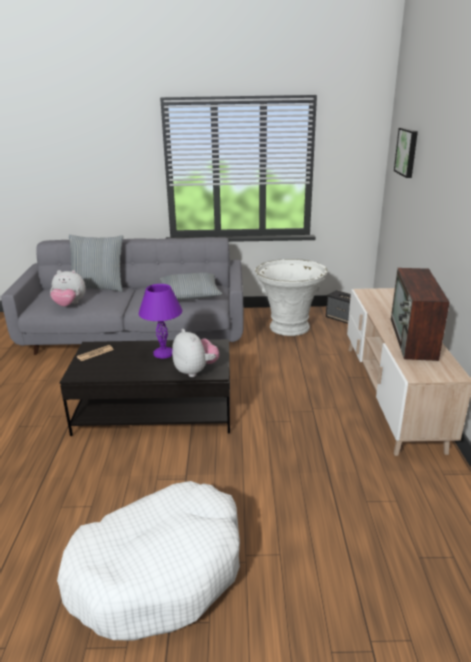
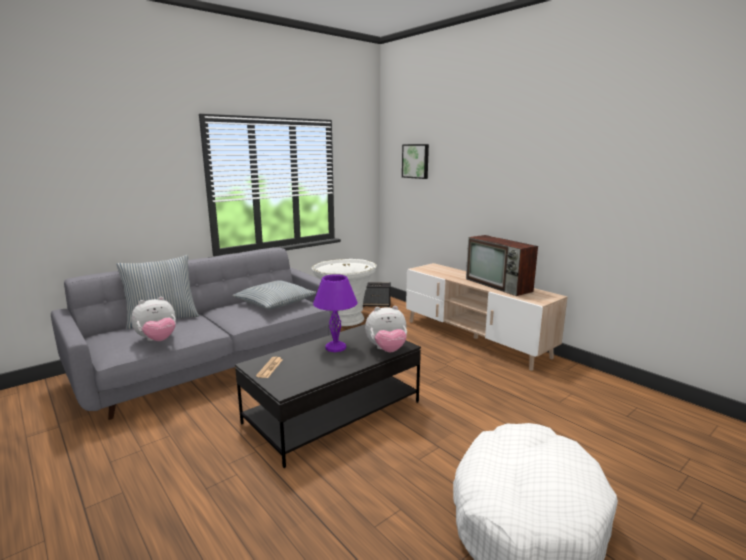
camera: 40 degrees left, 10 degrees down
(195, 371) = (387, 350): plush toy -> plush toy turned 150 degrees clockwise

